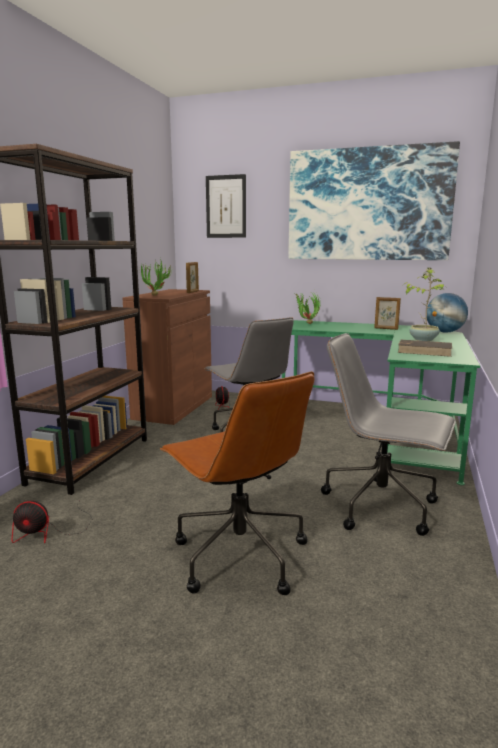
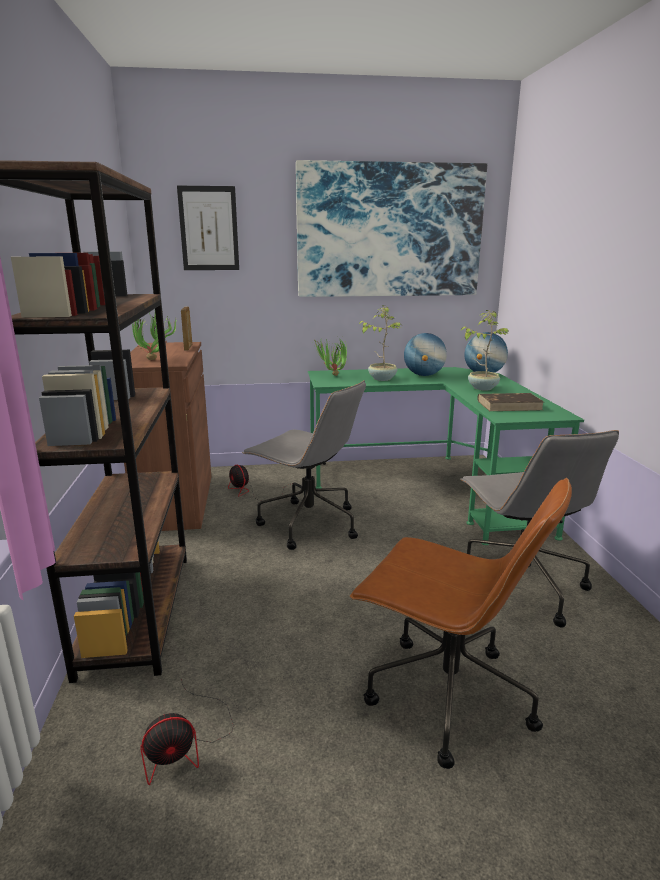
camera: 25 degrees left, 5 degrees up
(344, 328) = (382, 378): none -> potted plant
(382, 506) = (520, 585): grey office chair -> grey office chair turned 105 degrees counterclockwise
(386, 328) = (424, 375): picture frame -> globe

